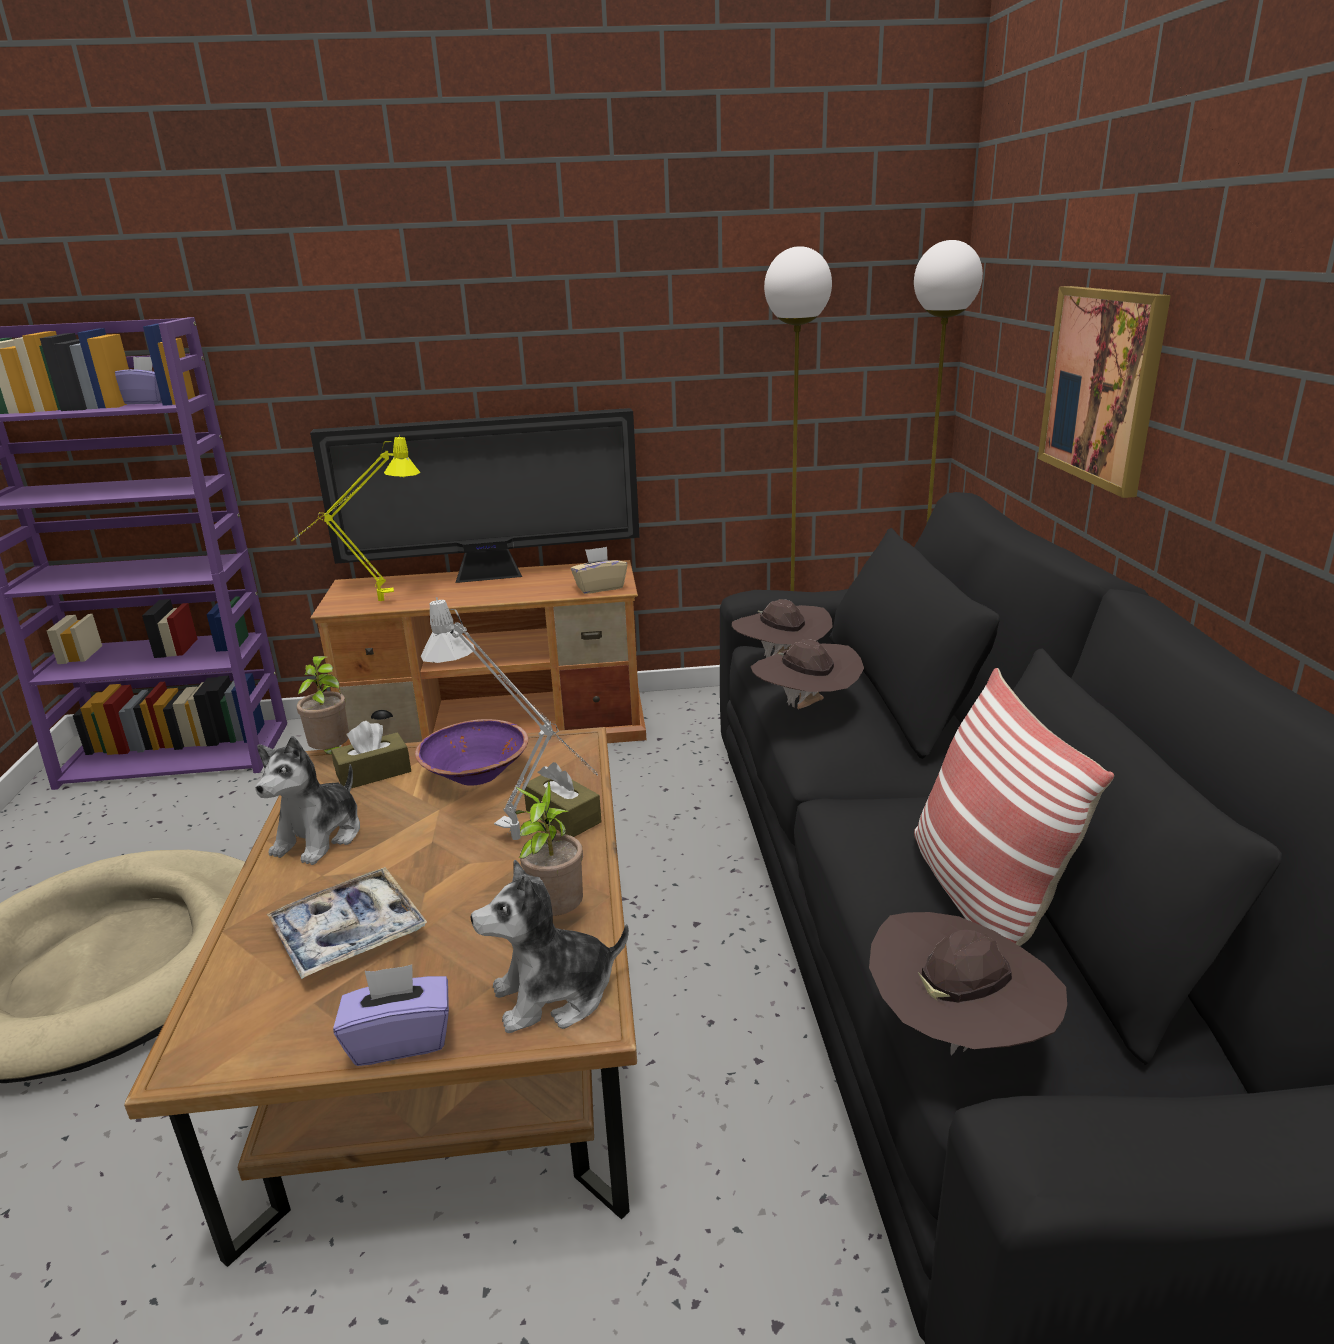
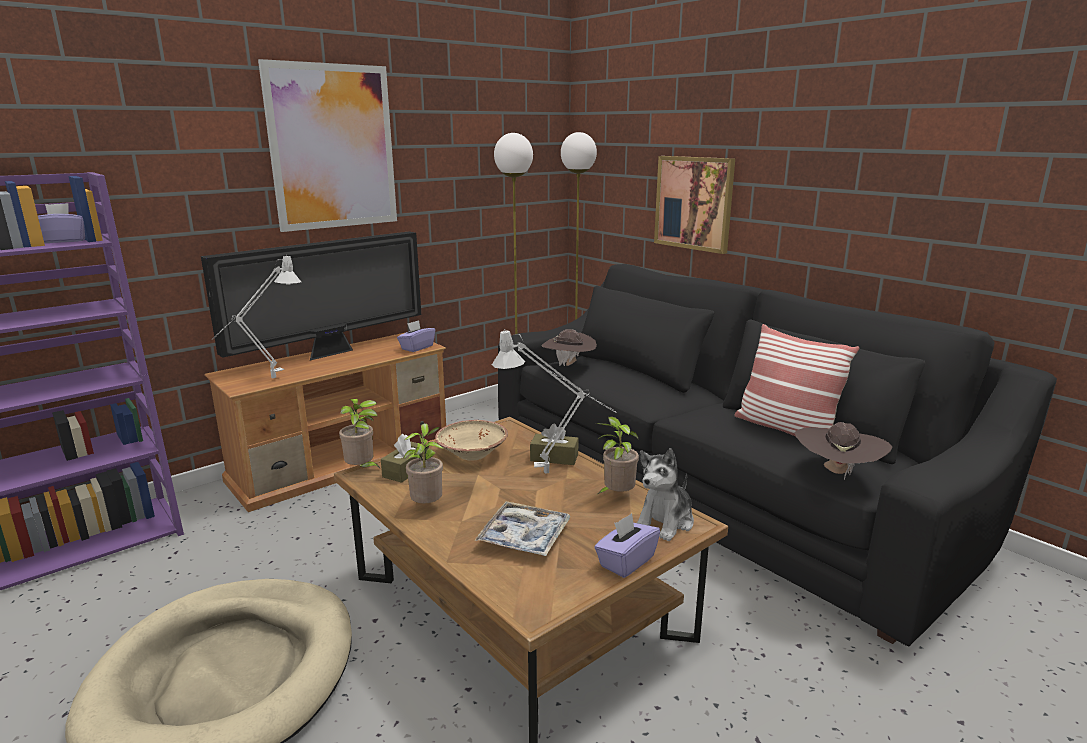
camera: 35 degrees left, 5 degrees down
(320, 837) = (427, 506): plush toy -> potted plant
(373, 604) = (268, 381): yellow table lamp -> grey table lamp
(476, 774) = (473, 454): purple bowl -> beige bowl
(512, 278) = (332, 147): none -> picture
(600, 587) = (417, 347): beige tissue box -> purple tissue box
(806, 708) = (614, 381): brown hat -> none

